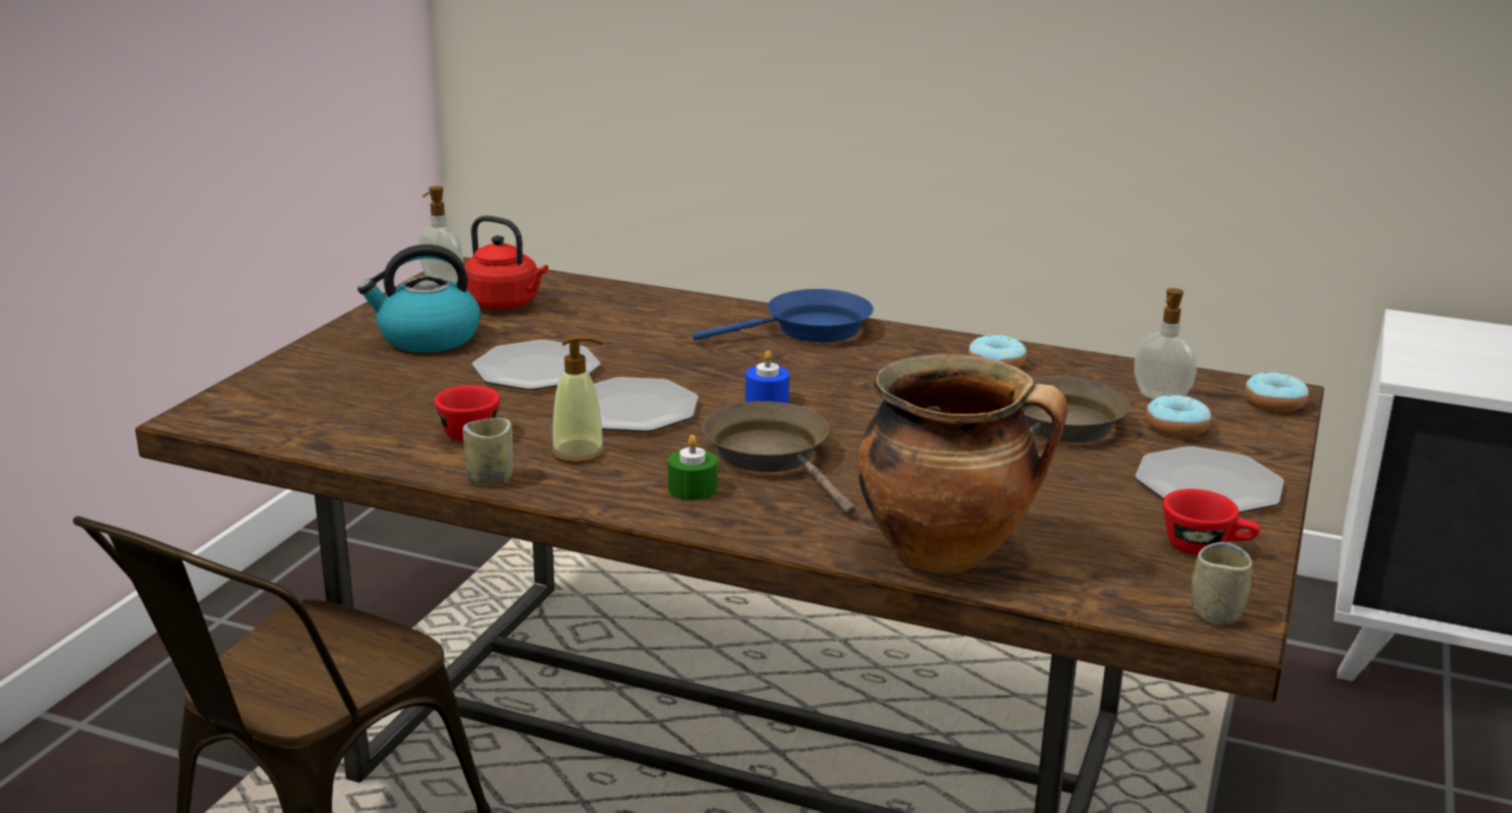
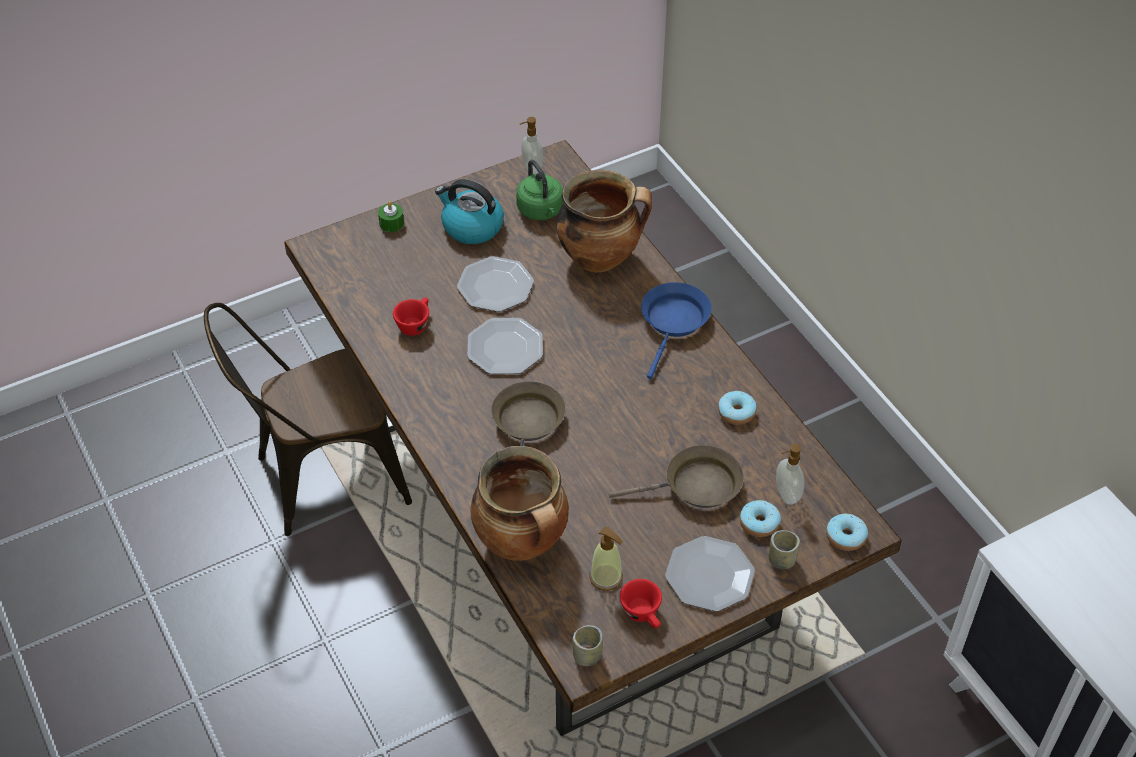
camera: 40 degrees right, 25 degrees up
(490, 477) = (390, 368): cup -> cup (781, 560)
(505, 304) = (541, 211): red kettle -> green kettle
(578, 453) = (445, 371): soap dispenser -> soap dispenser (606, 577)
(640, 314) = (600, 258): none -> cooking pot
(692, 488) = (465, 428): green candle -> green candle (391, 223)
(767, 399) = (578, 376): blue candle -> none
(809, 330) = (674, 323): blue frying pan -> blue frying pan turned 90 degrees counterclockwise

